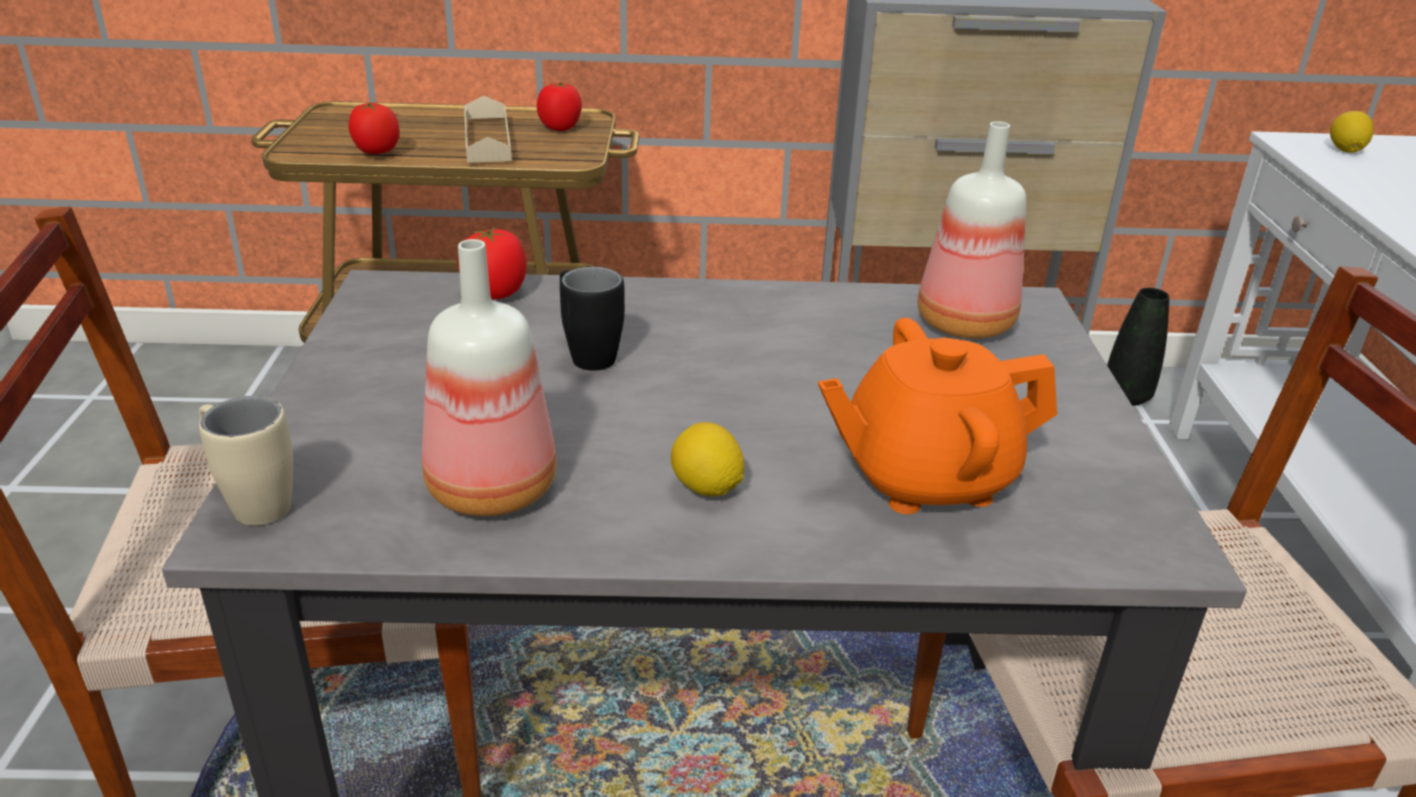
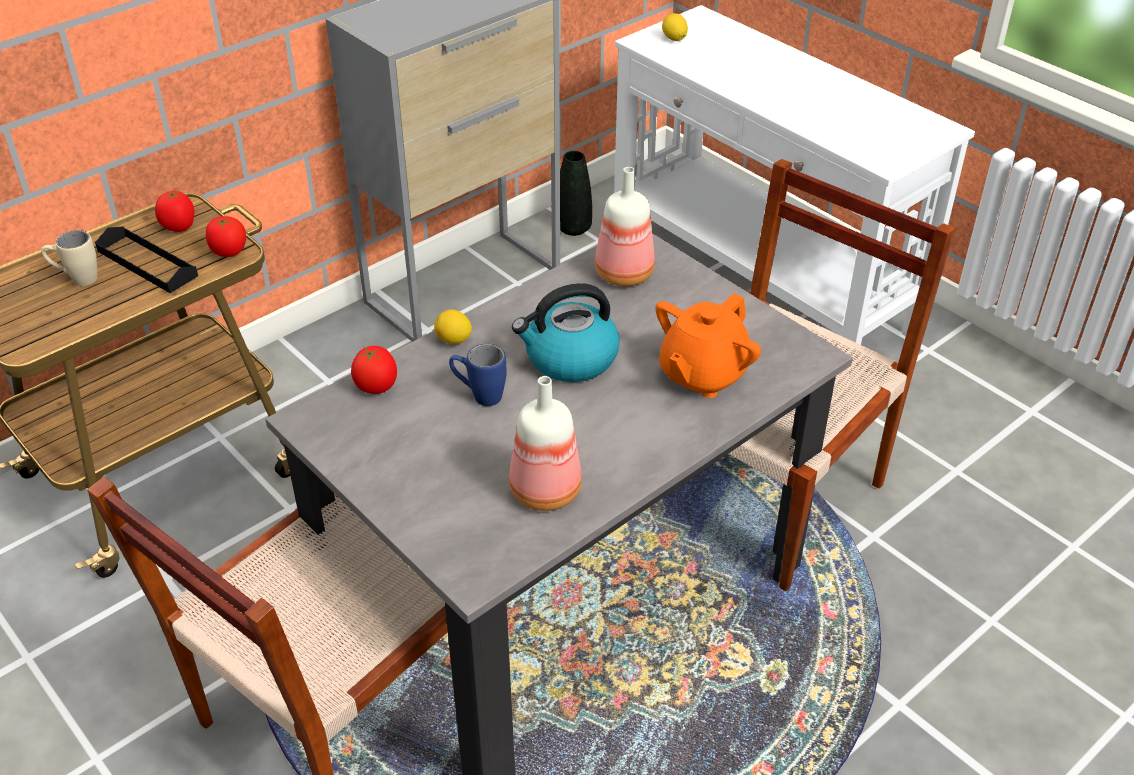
camera: 40 degrees left, 10 degrees up
(251, 501) = (453, 565): beige mug -> beige mug (76, 279)
(376, 151) = (87, 316): tomato -> tomato (229, 252)
(487, 138) = (147, 263): beige tray -> black tray
(586, 353) = (479, 395): black mug -> blue mug
(706, 488) = (628, 434): lemon -> lemon (453, 340)
(756, 371) = (570, 359): none -> kettle

